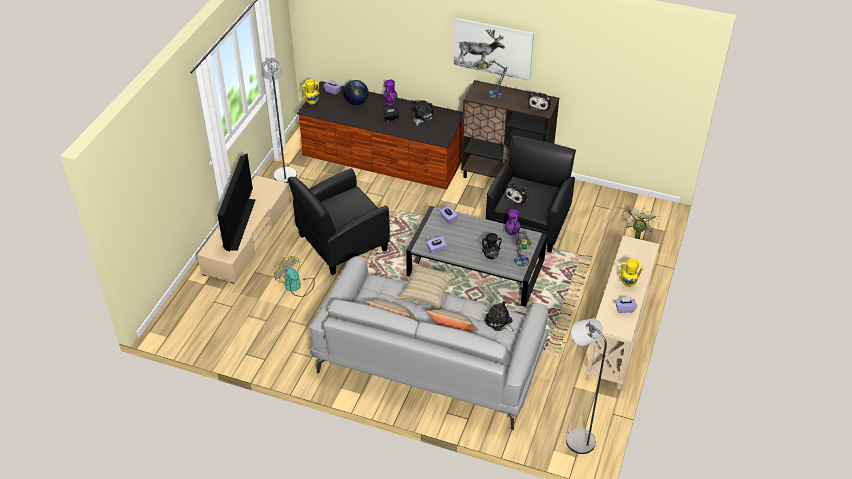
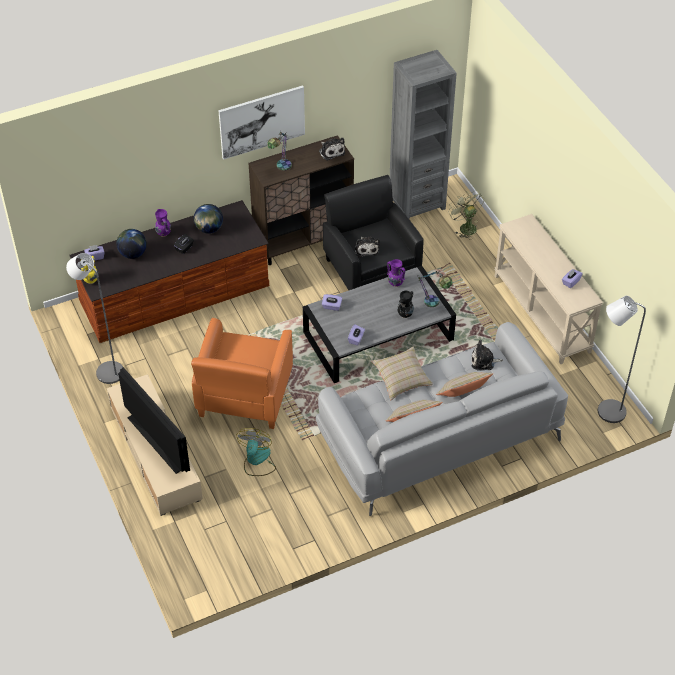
camera: 45 degrees left, 5 degrees up
(296, 286) = (257, 461): fan -> fan turned 105 degrees clockwise
(341, 243) = (244, 396): black armchair -> orange armchair
(421, 116) = (209, 229): plush toy -> globe
(619, 203) = (417, 203): none -> grey bookcase
(628, 284) = (550, 260): yellow vase -> none

